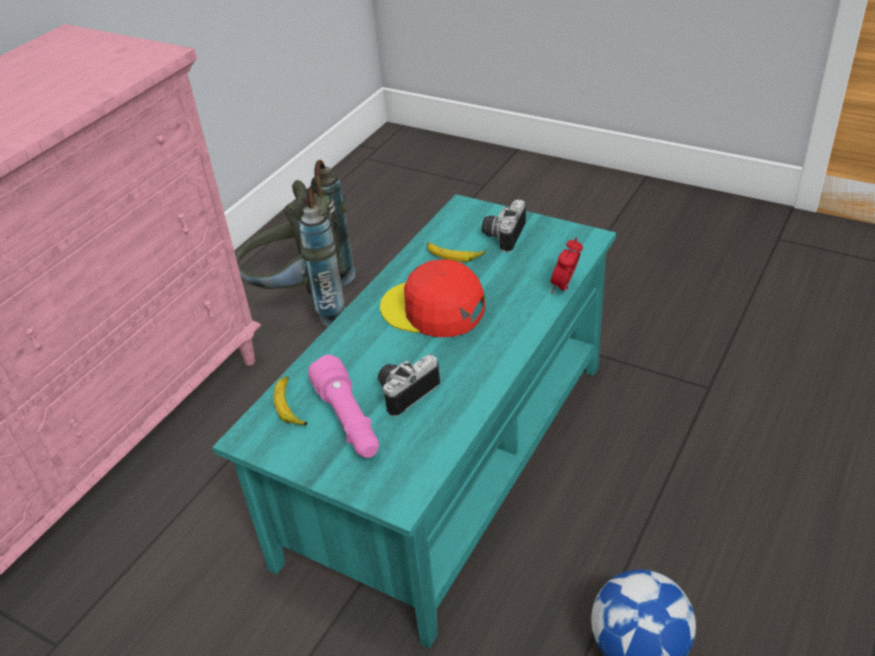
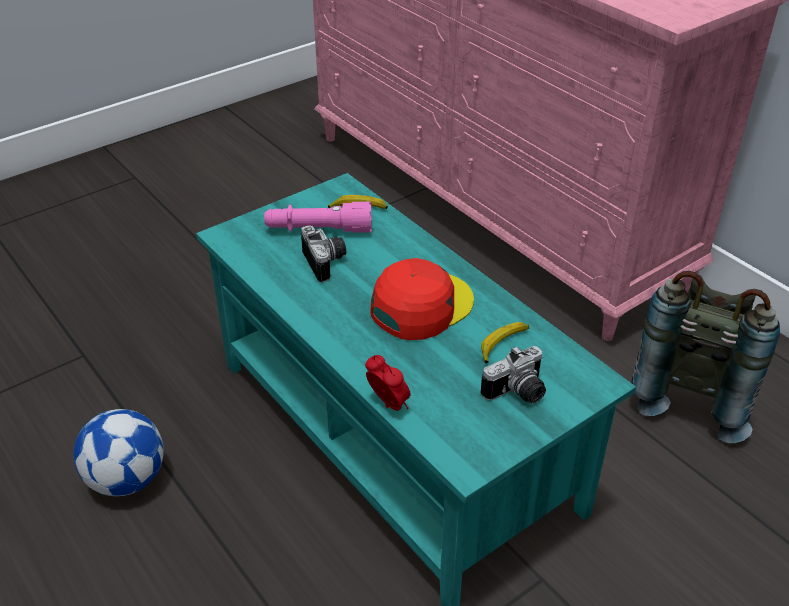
camera: 110 degrees right, 0 degrees up
(502, 235) = (518, 393): camera -> camera turned 105 degrees clockwise

